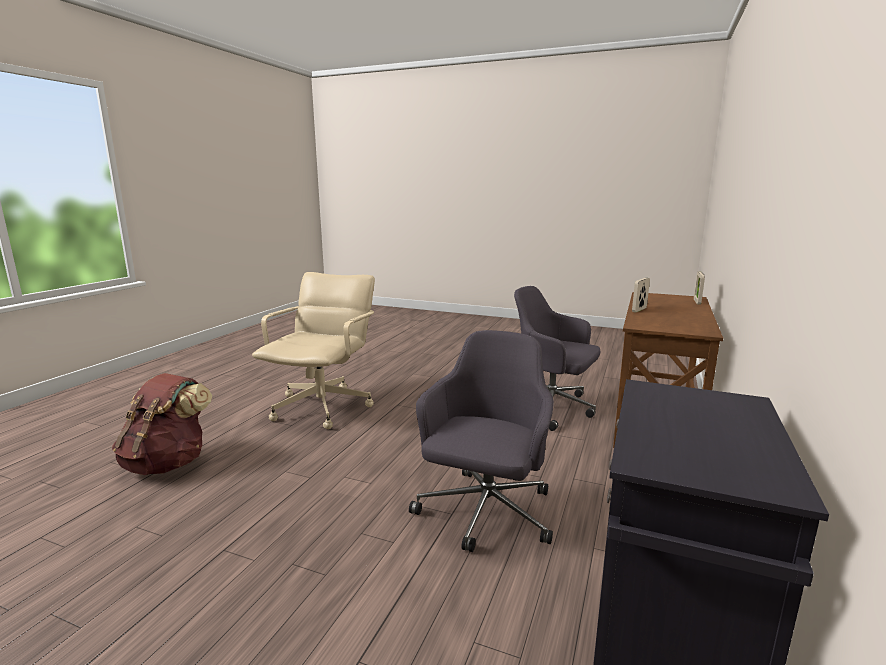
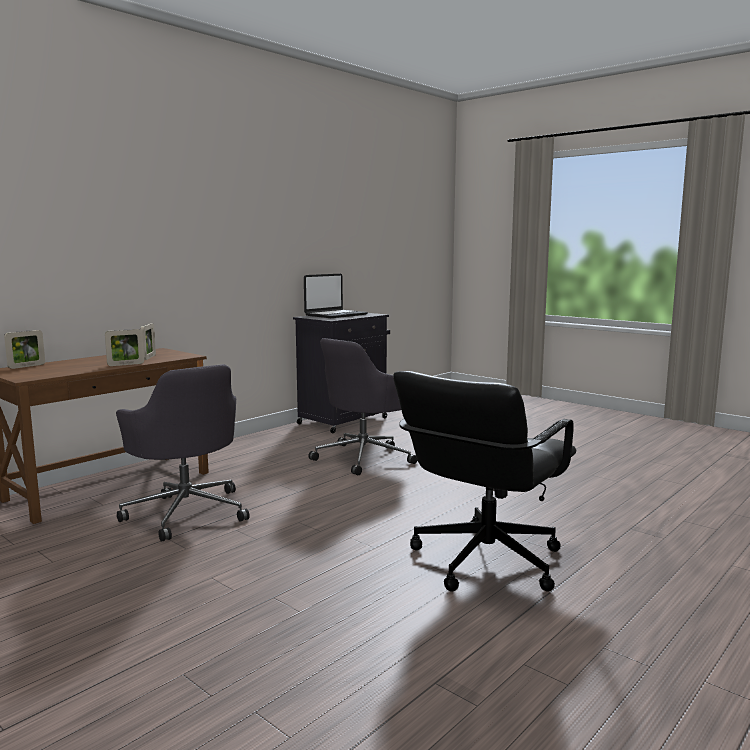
camera: 160 degrees left, 5 degrees down
(168, 463) = (645, 518): brown backpack -> none
(323, 407) = (484, 560): beige office chair -> black office chair
(660, 319) = (149, 357): none -> picture frame
(721, 428) = (335, 315): none -> laptop

